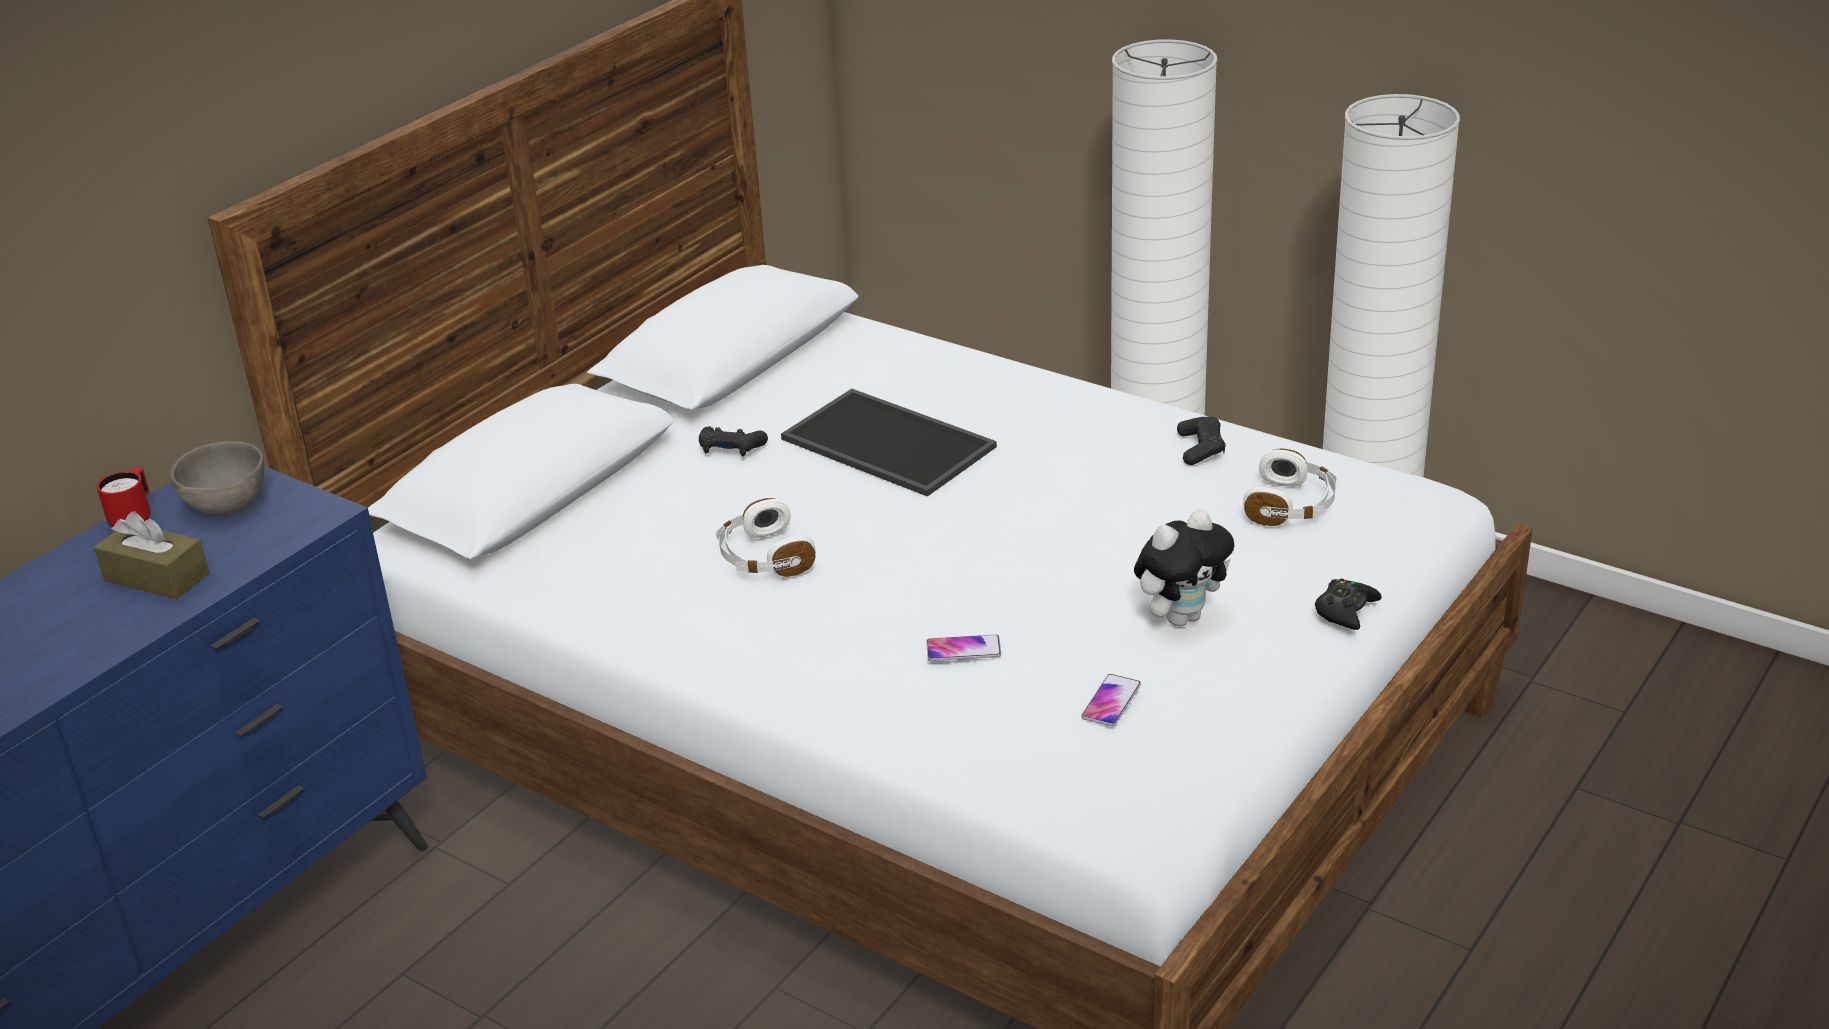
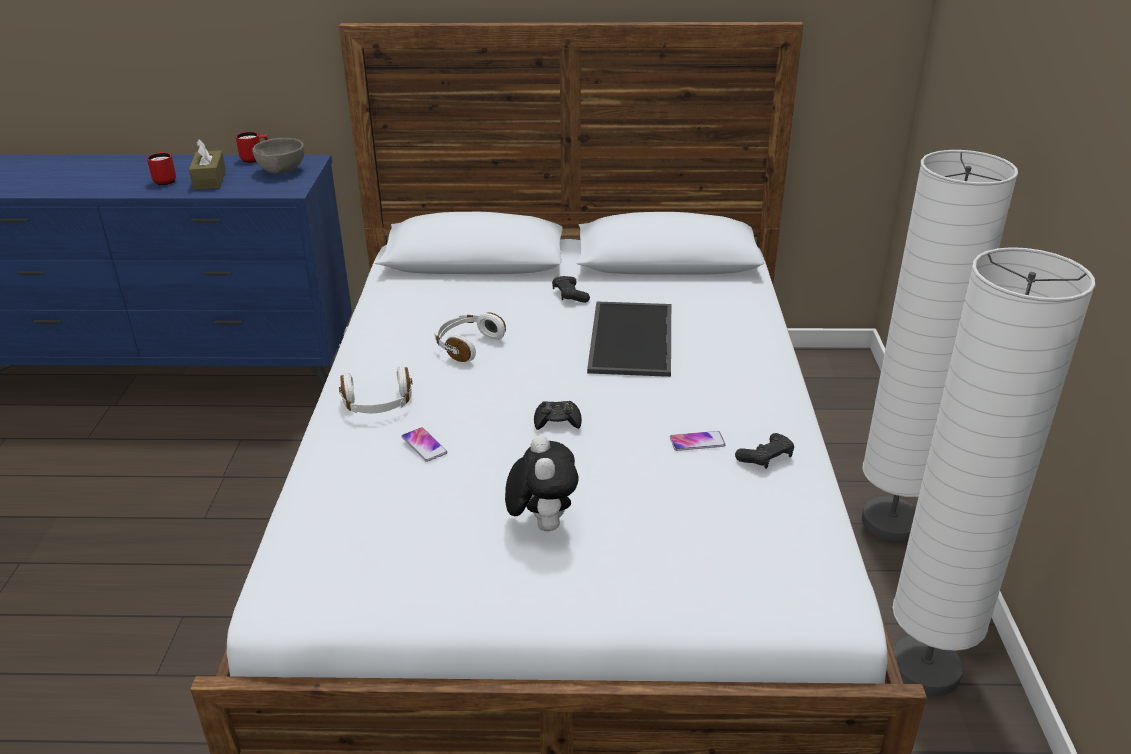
camera: 55 degrees right, 0 degrees up
(88, 620) = (165, 180): none -> red mug
(1111, 701) = (408, 525): phone -> phone (697, 442)
(1181, 617) = (542, 523): plush toy -> plush toy turned 120 degrees counterclockwise
(1291, 506) = (736, 526): white headphones -> white headphones (378, 404)
(1345, 610) = (619, 603): black game controller -> black game controller (557, 421)

